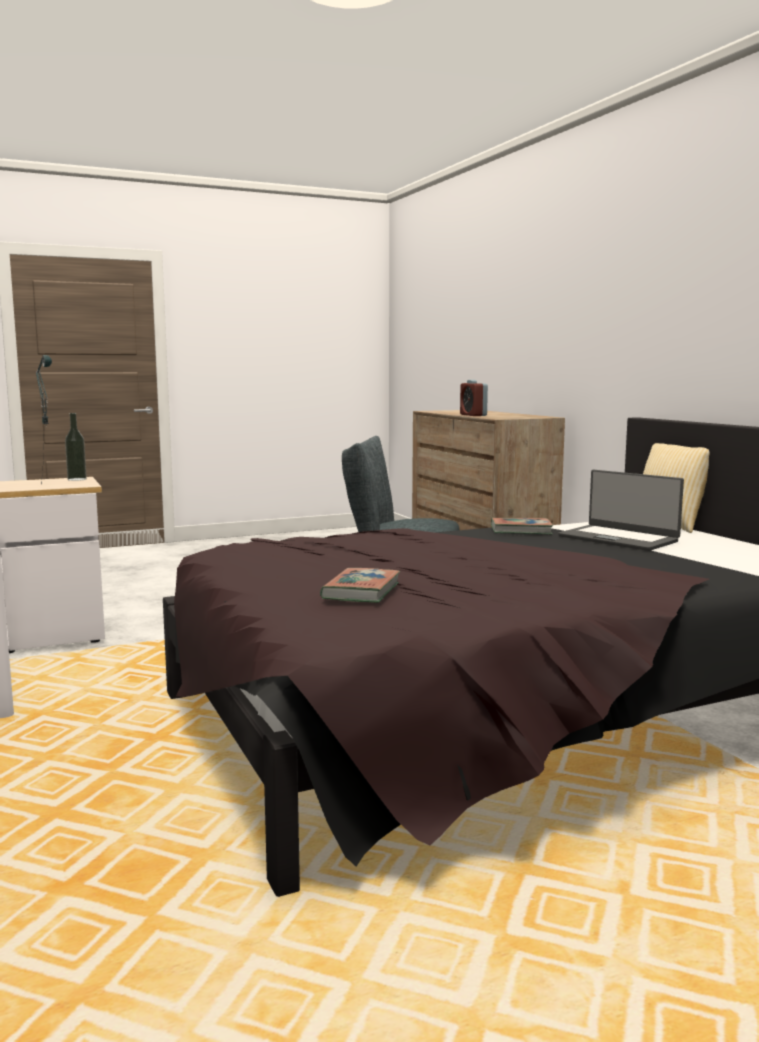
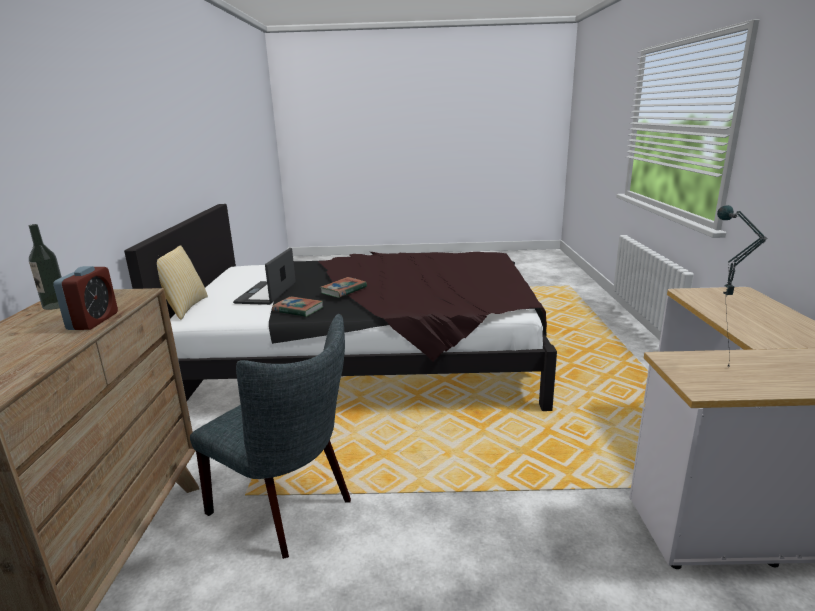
camera: 155 degrees left, 10 degrees up
(77, 479) = (701, 385): bottle -> bottle (55, 305)
(361, 591) = (464, 265): book -> book (343, 290)
(619, 538) = (267, 293): laptop -> laptop turned 150 degrees counterclockwise

